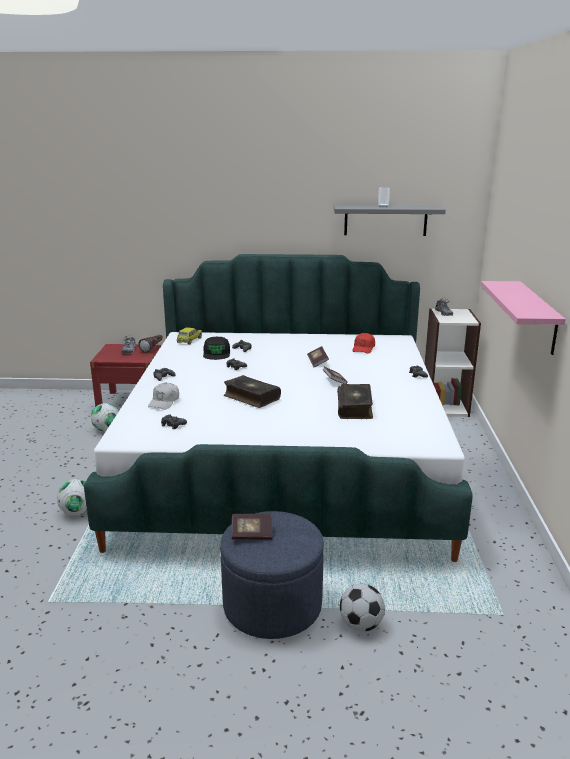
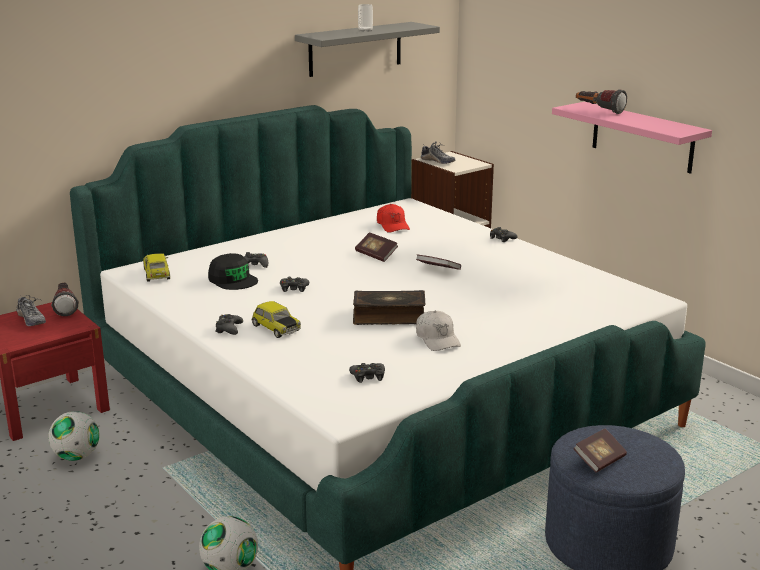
camera: 40 degrees left, 0 degrees up
(164, 402) = (298, 356): white cap -> white cap (437, 339)
(183, 384) = (275, 328): none -> toy car
(355, 408) = (514, 290): book -> none
(361, 625) = (701, 518): football -> none
(510, 288) = (598, 110): none -> flashlight

